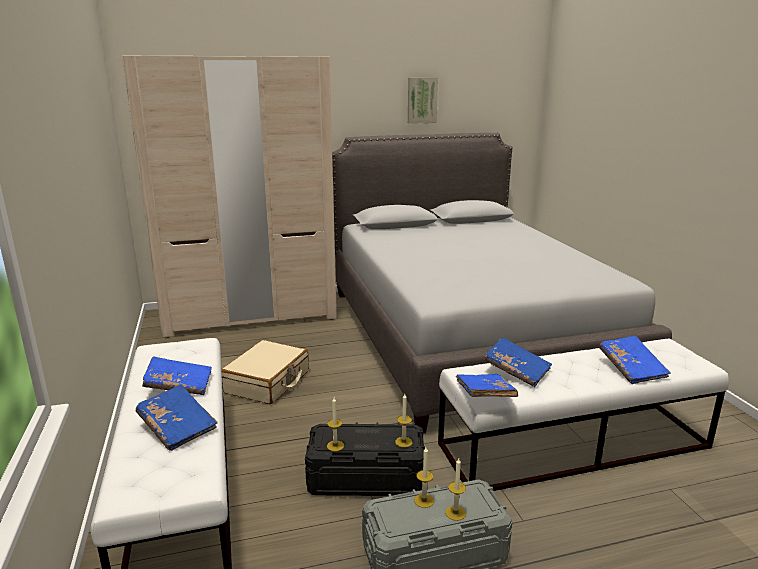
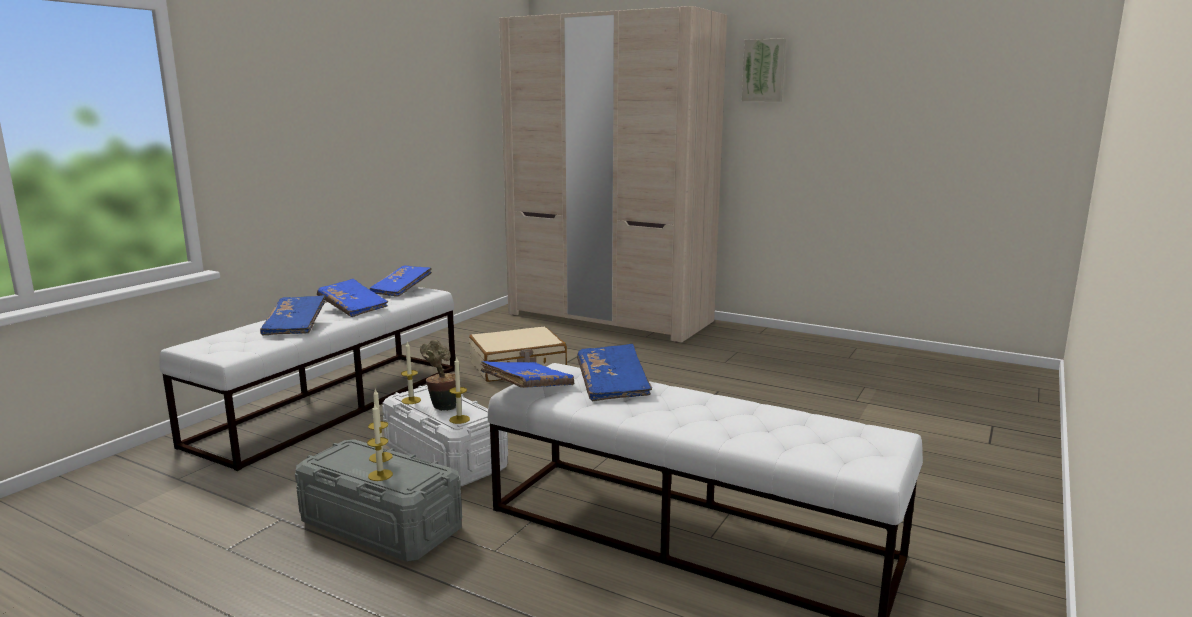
camera: 45 degrees right, 5 degrees down
(366, 478) = (445, 457): black storage box -> white storage box
(367, 439) = (442, 406): none -> potted plant
(421, 100) = (874, 68): picture -> picture (764, 70)
(467, 335) = (799, 400): grey bed -> none
(631, 368) = (753, 432): blue book -> blue book (401, 290)

